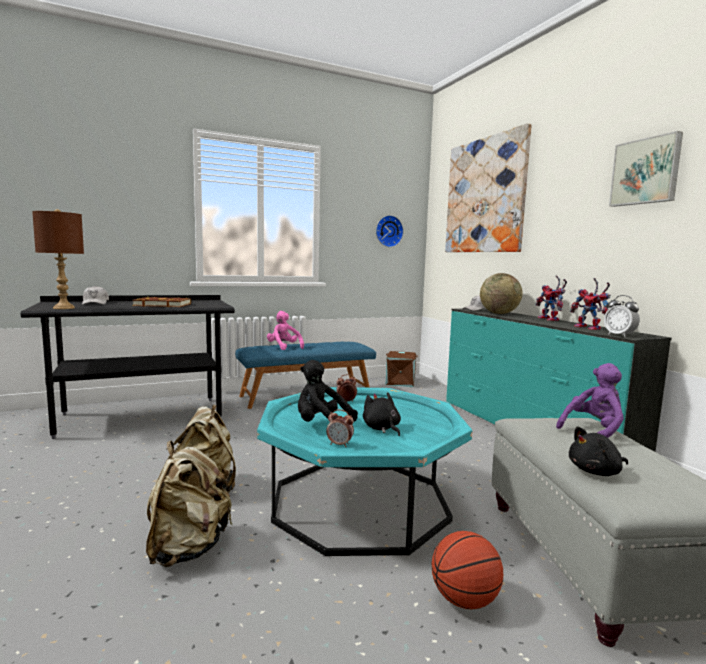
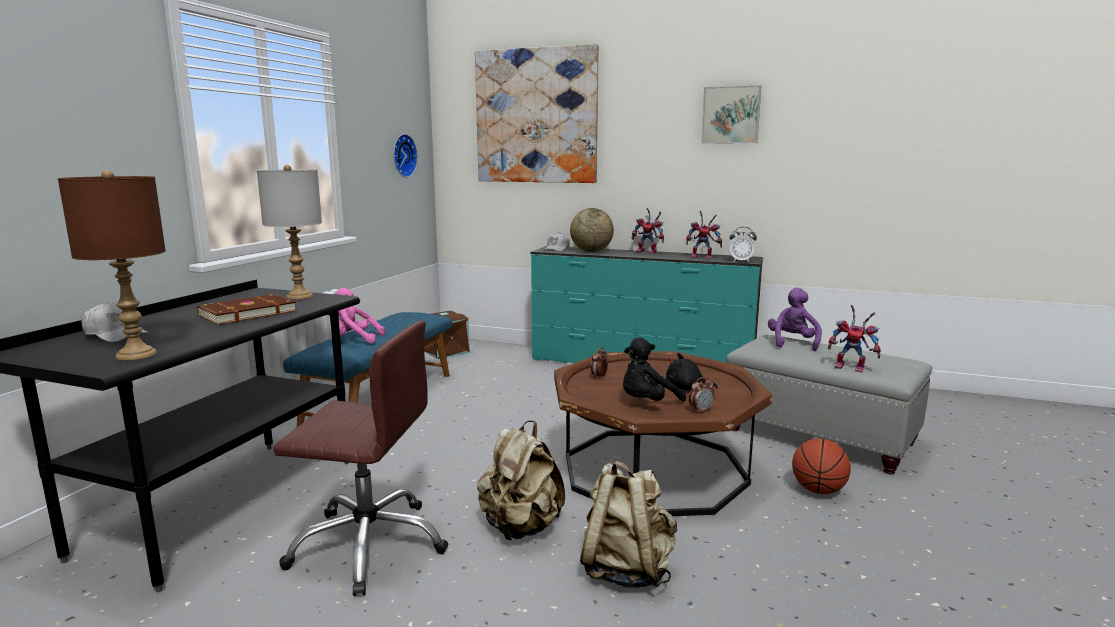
camera: 45 degrees left, 5 degrees up
(137, 459) = (369, 544): none -> brown office chair
(213, 304) = (300, 296): none -> grey table lamp
(359, 502) = (654, 469): turquoise coffee table -> brown coffee table
(596, 472) = (852, 367): black plush toy -> toy robot

